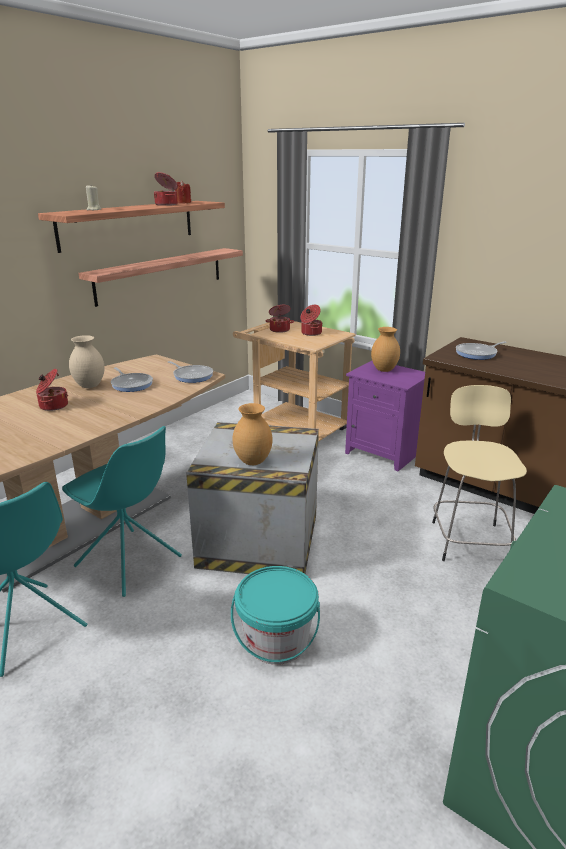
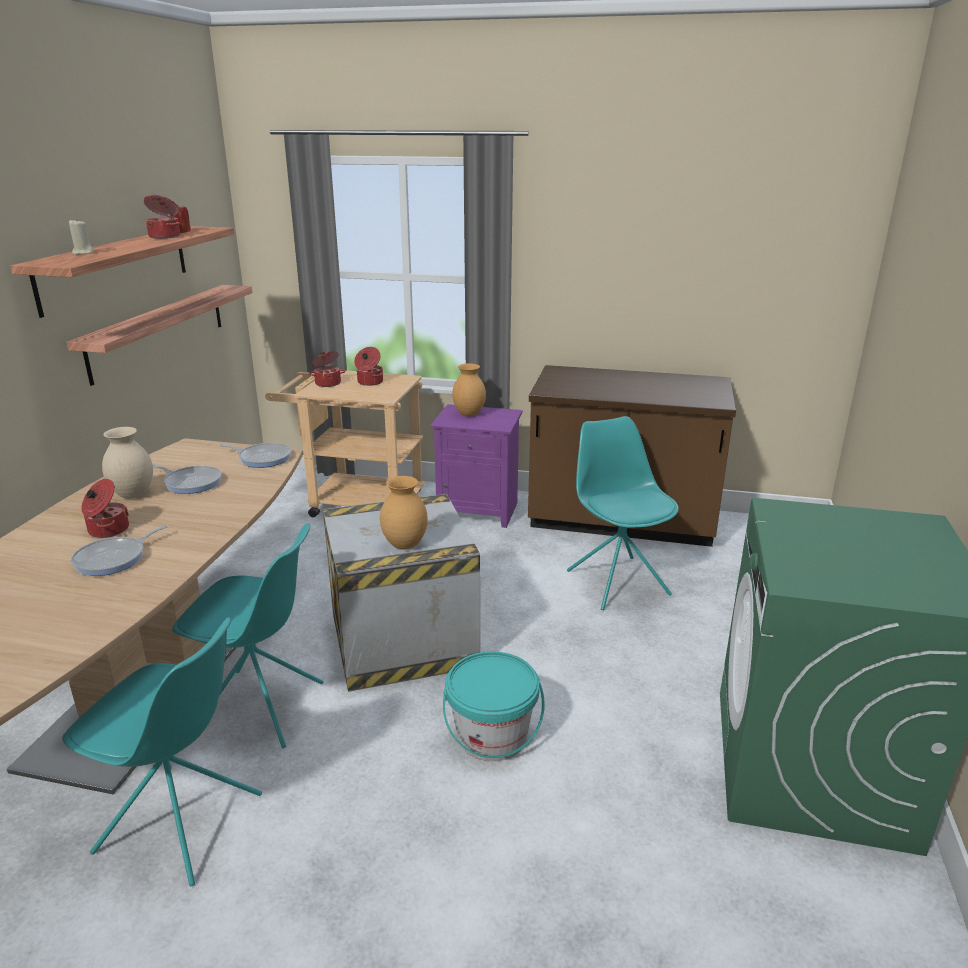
camera: 25 degrees left, 0 degrees up
(469, 540) = (617, 581): beige stool -> turquoise chair
(478, 354) = (578, 381): frying pan -> frying pan (114, 559)

